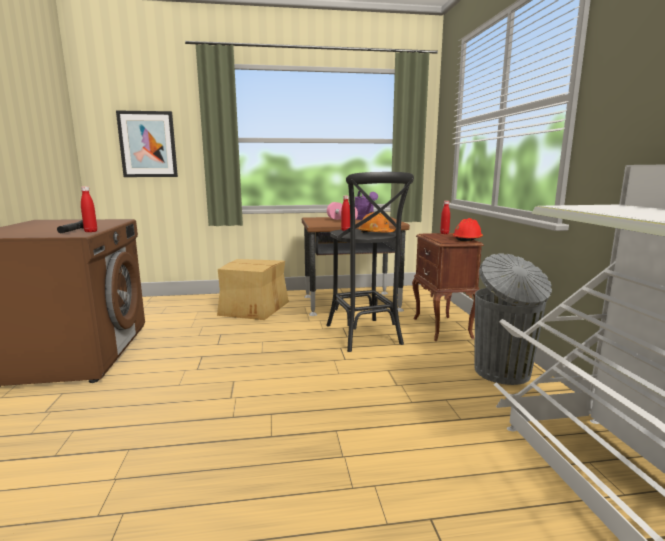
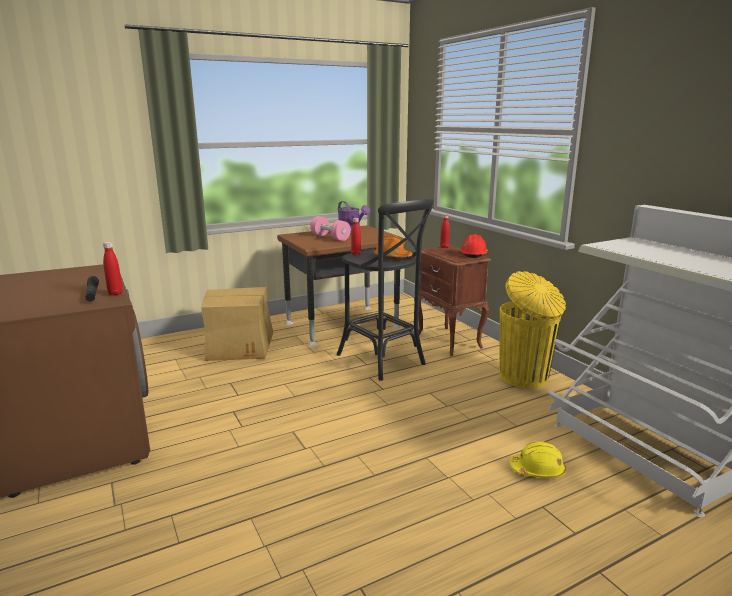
camera: 20 degrees left, 5 degrees up
(148, 144) = (76, 155): picture -> none
(453, 473) = (537, 470): none -> yellow hard hat
(503, 372) = (525, 378): grey trash can -> yellow trash can

